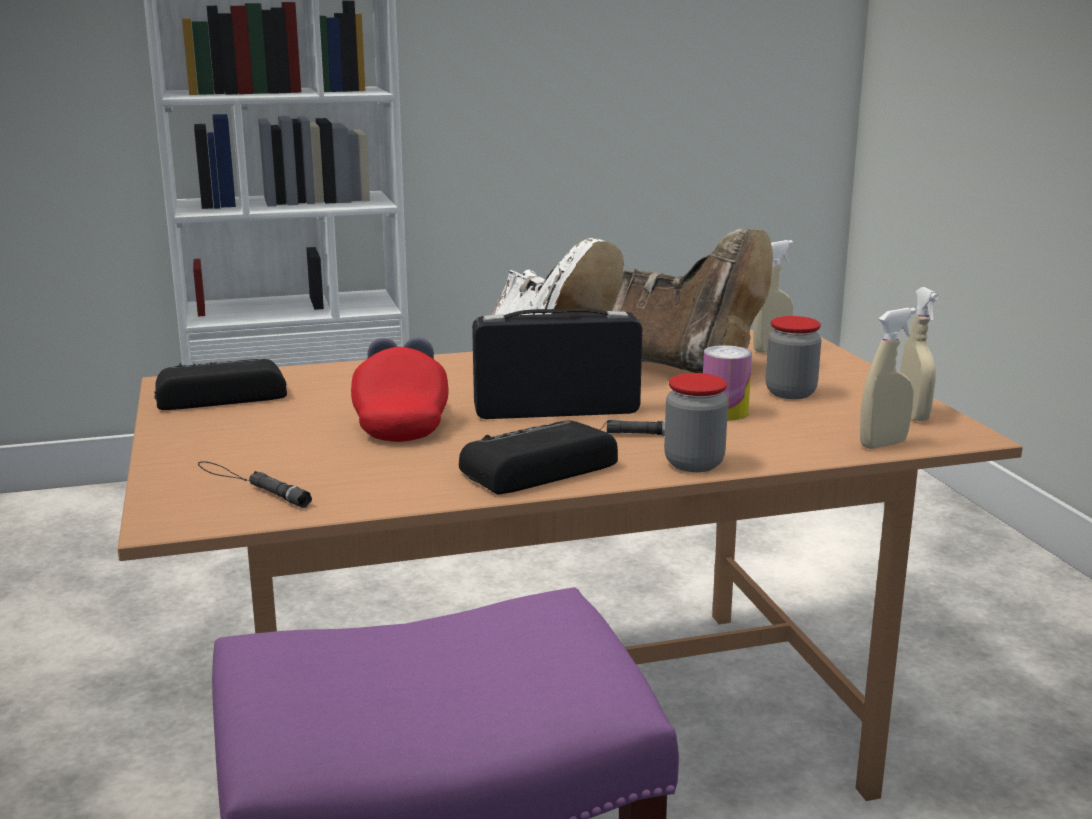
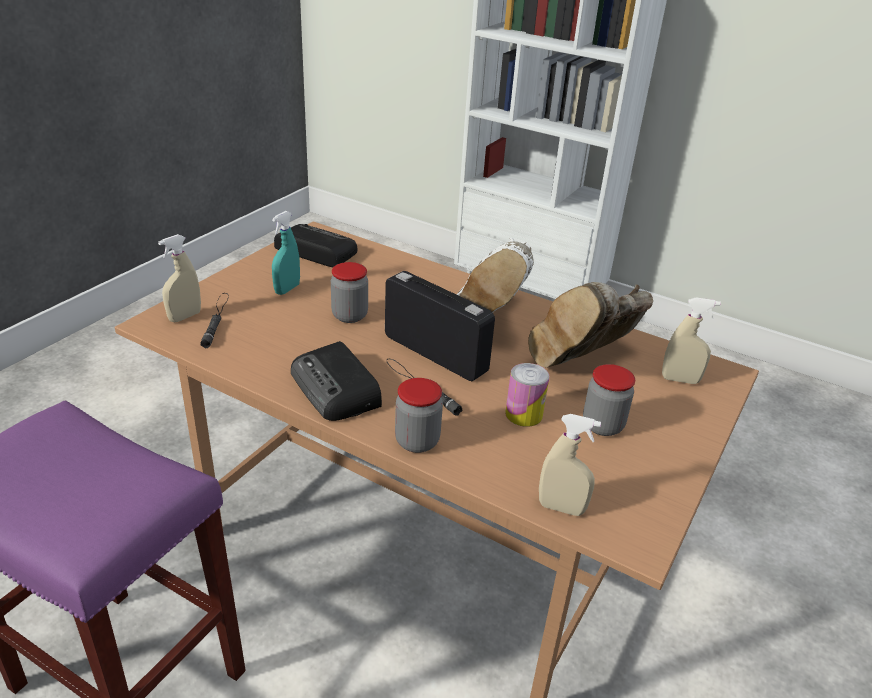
camera: 45 degrees right, 15 degrees up
(271, 432) = (287, 289): none -> turquoise spray bottle
(401, 422) = (349, 315): red cap -> jar
(535, 469) = (336, 389): radio -> radio turned 135 degrees counterclockwise
(685, 367) = (583, 363): brown boot -> brown boot turned 60 degrees clockwise
(913, 415) = (643, 500): beige spray bottle -> beige spray bottle (185, 317)

